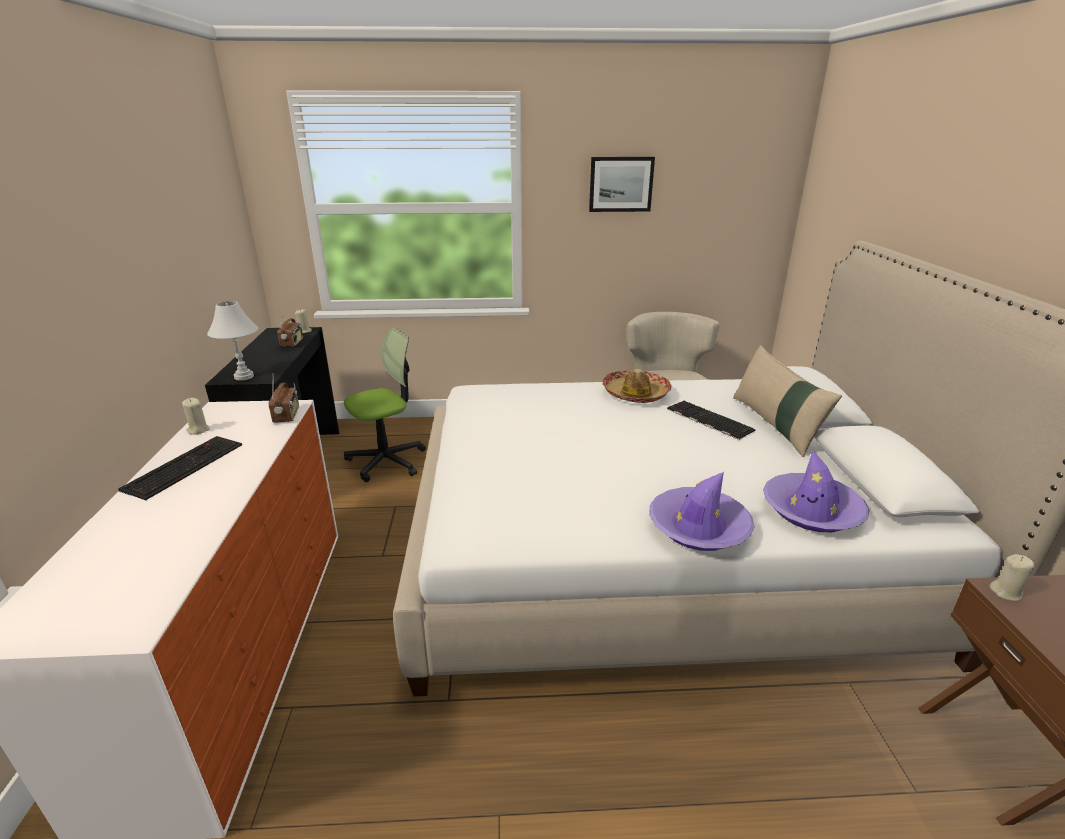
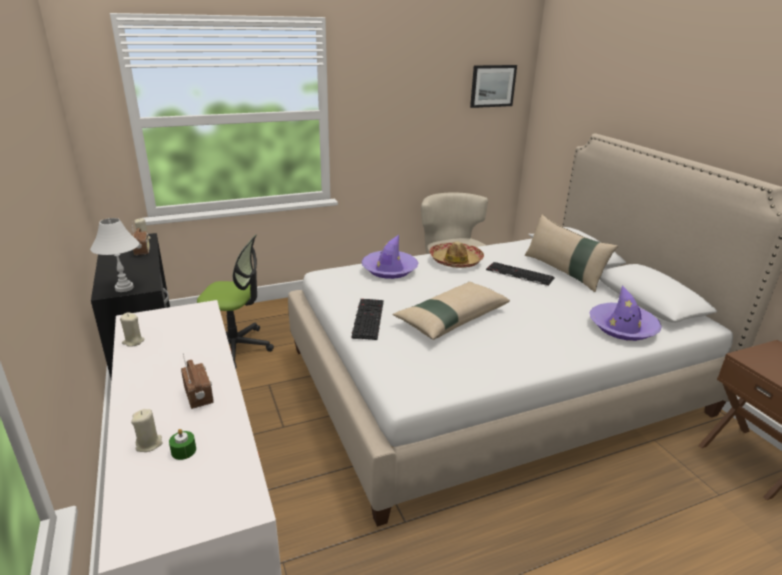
camera: 20 degrees left, 0 degrees up
(136, 552) = (183, 451): none -> green candle
(184, 465) = (153, 374): keyboard -> keyboard (367, 318)
(287, 416) = (207, 317): radio -> radio (199, 396)
(387, 461) = (236, 347): office chair -> office chair turned 60 degrees clockwise
(578, 461) = (451, 318): none -> beige pillow
(621, 184) = (405, 93): picture -> picture (492, 86)
(698, 527) = (563, 351): purple hat -> purple hat (389, 269)
(1006, 592) = (749, 357): beige candle -> beige candle (149, 444)

